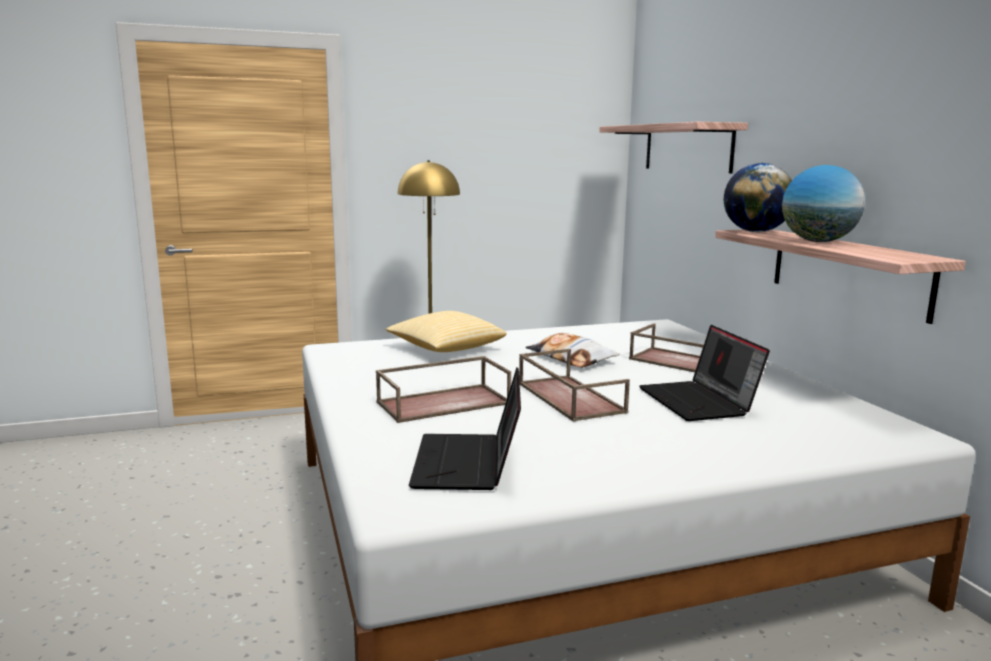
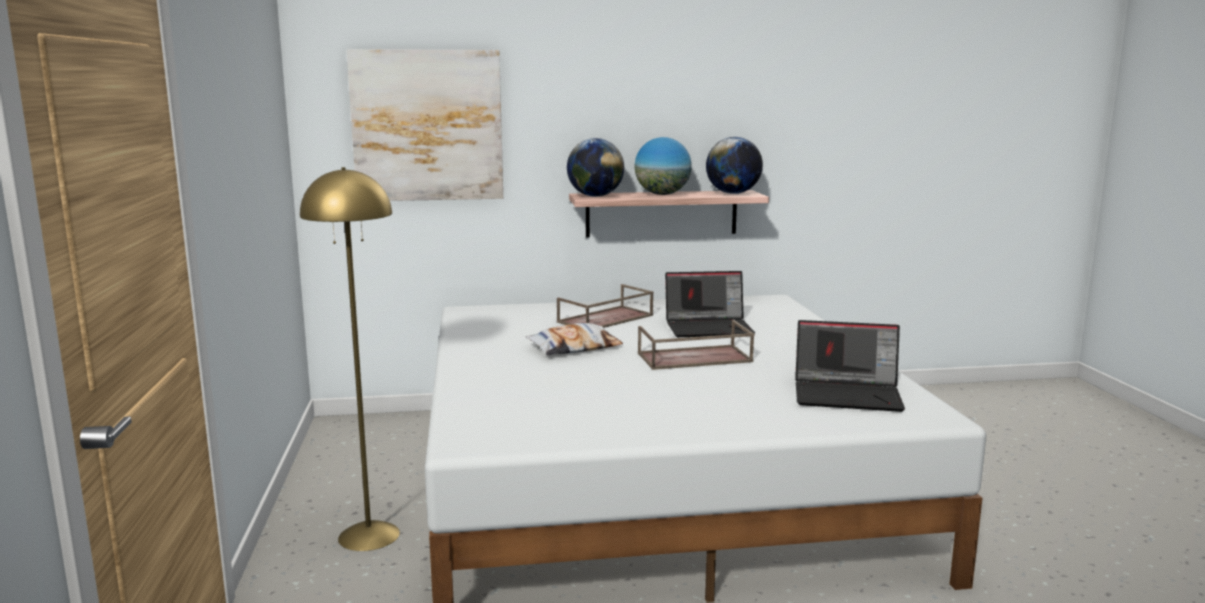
camera: 80 degrees left, 0 degrees up
(444, 402) = (703, 396): brown tray -> none
(445, 349) = (511, 389): pillow -> none
(687, 148) = (427, 126): shelf -> picture
(893, 255) = (733, 193): none -> globe

